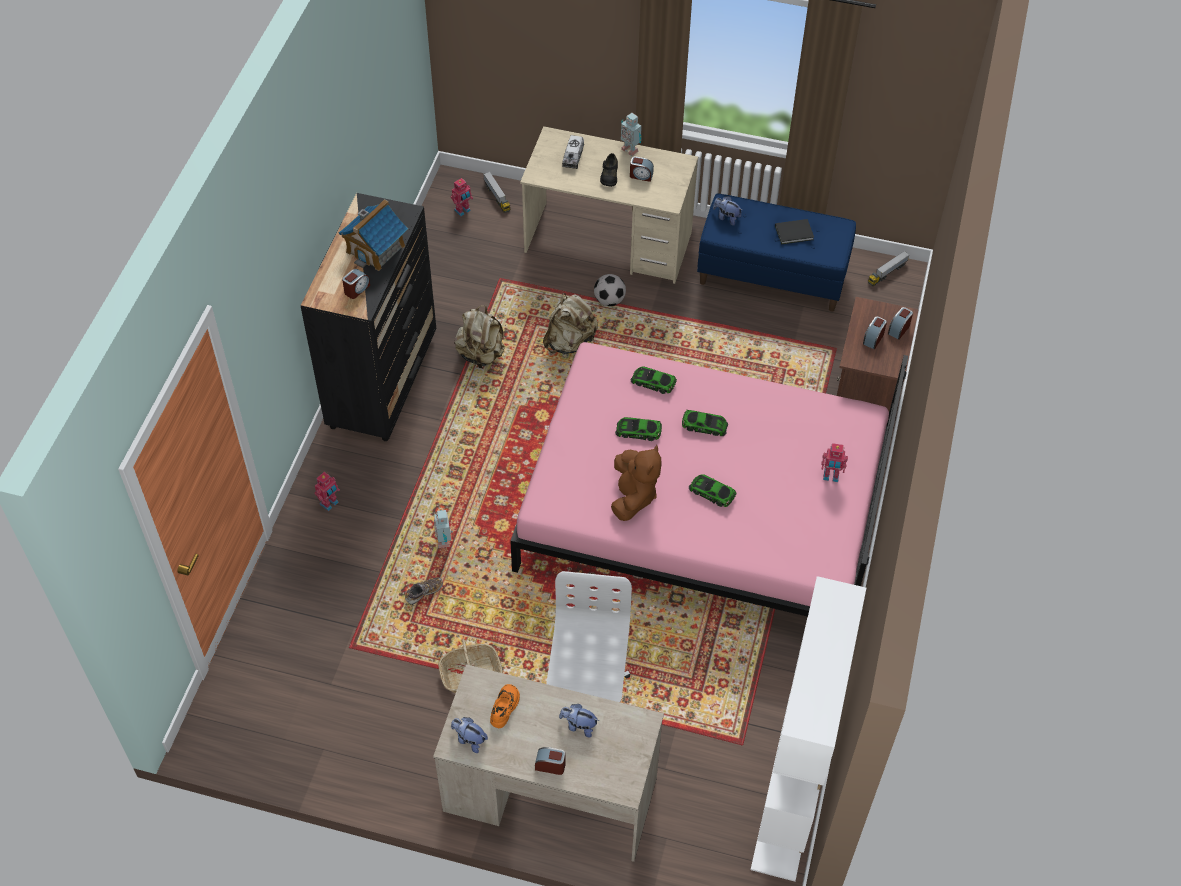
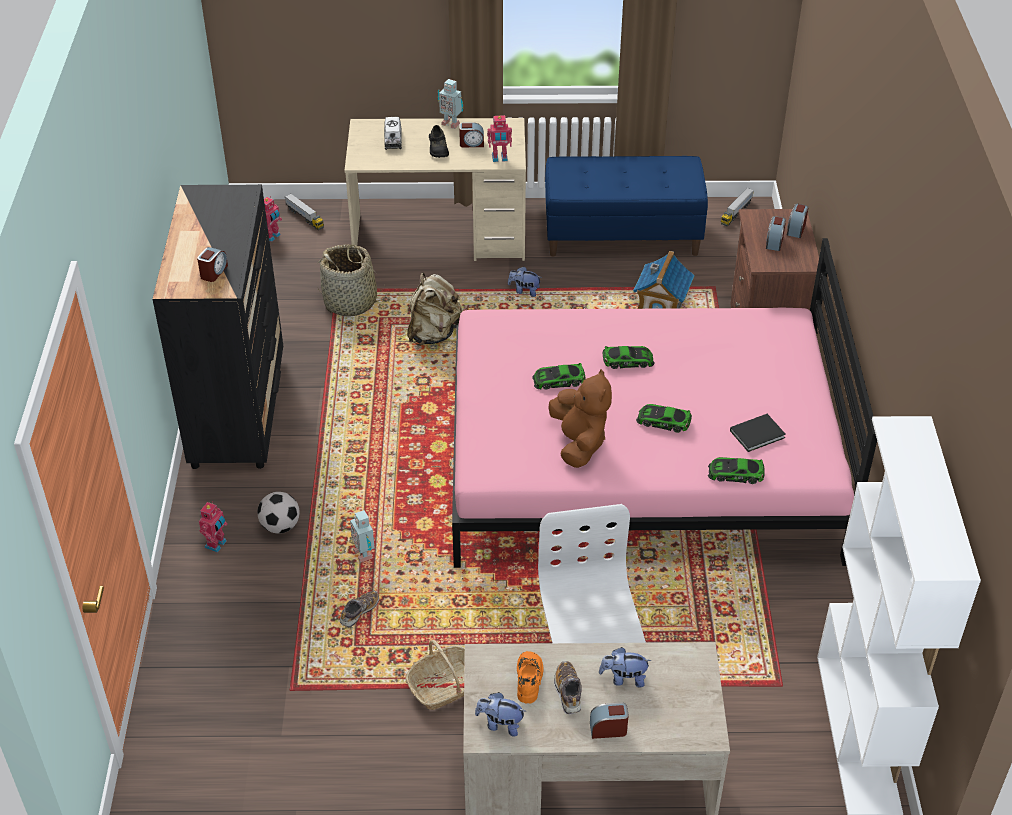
camera: 15 degrees left, 10 degrees down
(376, 249) = (222, 231): toy house -> toy house (662, 302)
(481, 355) = (340, 364): beige backpack -> none
(509, 294) = (351, 302): none -> basket
(531, 726) = (568, 692): none -> shoe
(609, 300) = (461, 288): football -> football (280, 526)
(653, 382) = (555, 331): toy car -> toy car (735, 473)
(726, 217) = (568, 176): plush toy -> plush toy (524, 291)
(795, 233) = (643, 177): black book -> black book (758, 434)
(831, 476) = (782, 381): toy robot -> toy robot (499, 158)

